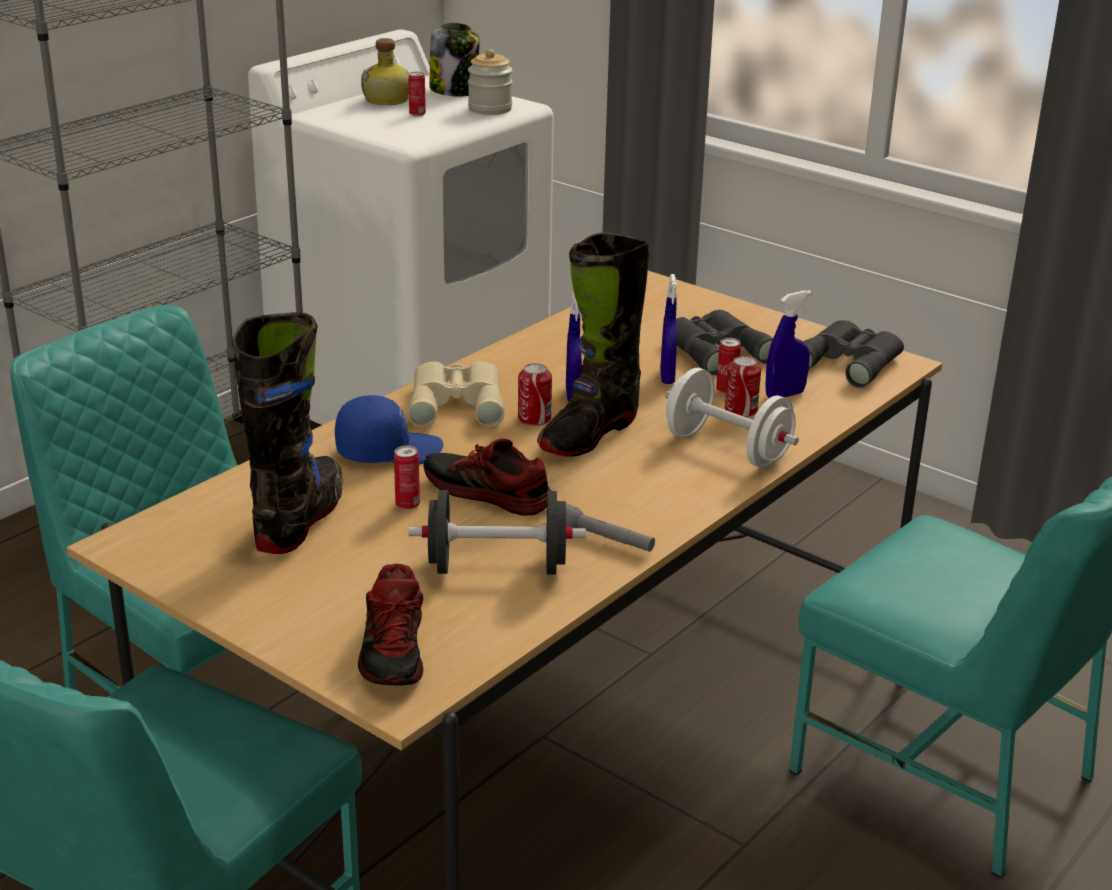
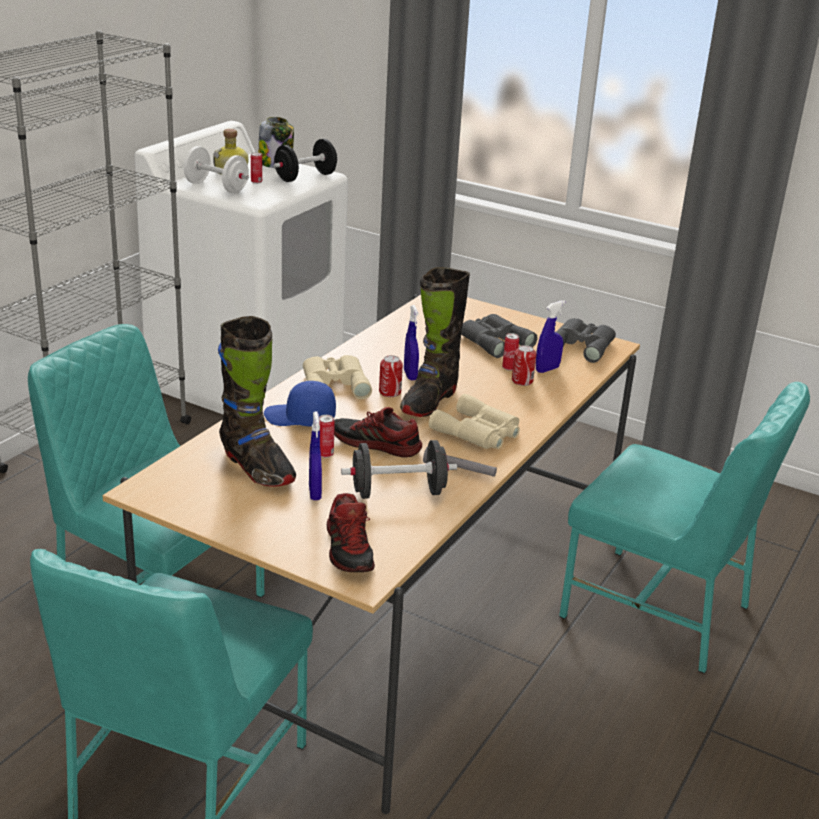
camera: 10 degrees left, 0 degrees up
(300, 519) = (256, 467): black boot -> black boot turned 135 degrees clockwise
(388, 450) = (300, 418): blue cap -> blue cap turned 150 degrees counterclockwise
(490, 109) = (305, 177): jar -> black dumbbell
(648, 484) = (478, 432): none -> beige binoculars
(667, 377) = (468, 360): blue spray bottle -> blue spray bottle (315, 493)
(727, 449) = (521, 407): white dumbbell -> white dumbbell (216, 187)

